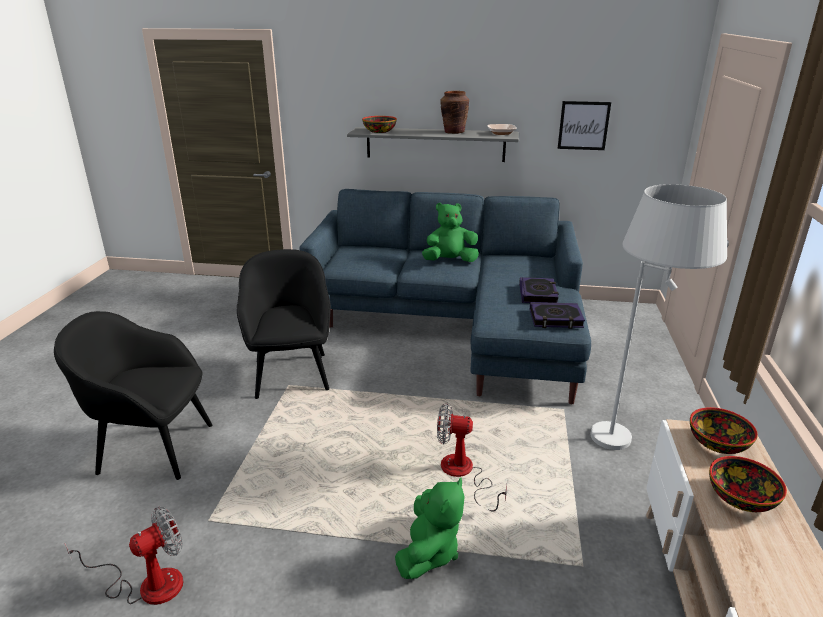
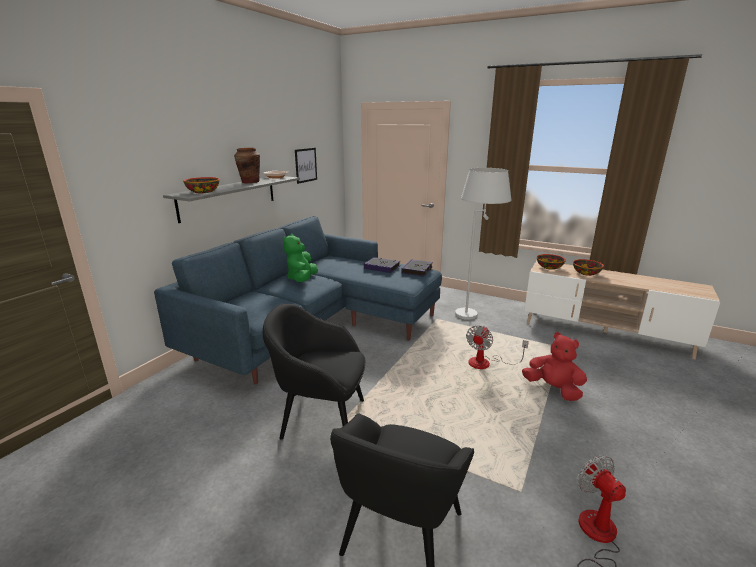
camera: 70 degrees left, 5 degrees down
(429, 552) = (553, 389): green plush toy -> red plush toy

